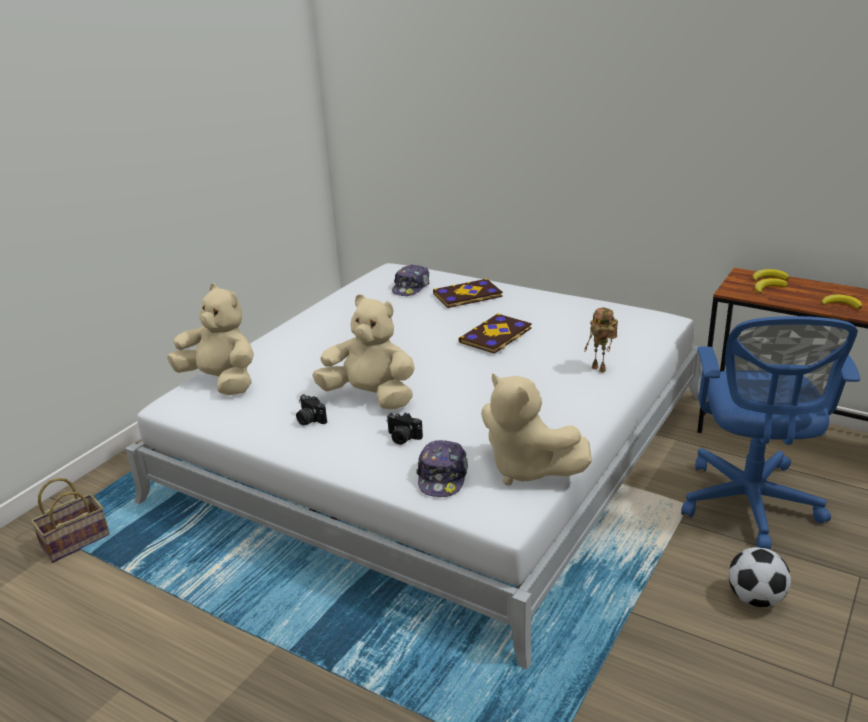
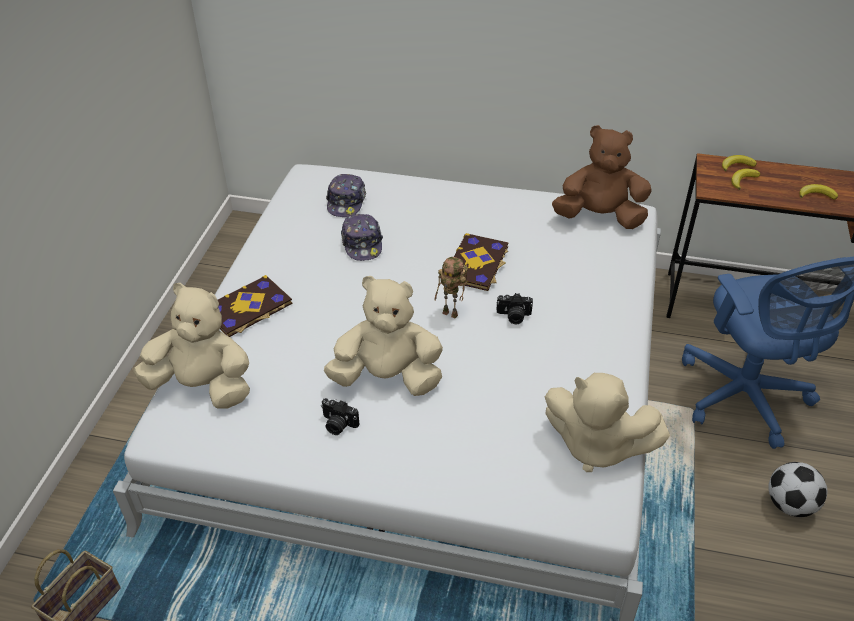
camera: 20 degrees left, 15 degrees up
(402, 438) = (451, 430): camera -> camera (513, 316)
(442, 477) = (519, 475): cap -> cap (362, 243)
(468, 296) = (416, 206): book -> book (248, 308)
(600, 369) = (602, 293): toy robot -> toy robot (452, 313)
(631, 319) = (599, 217): none -> brown plush toy

